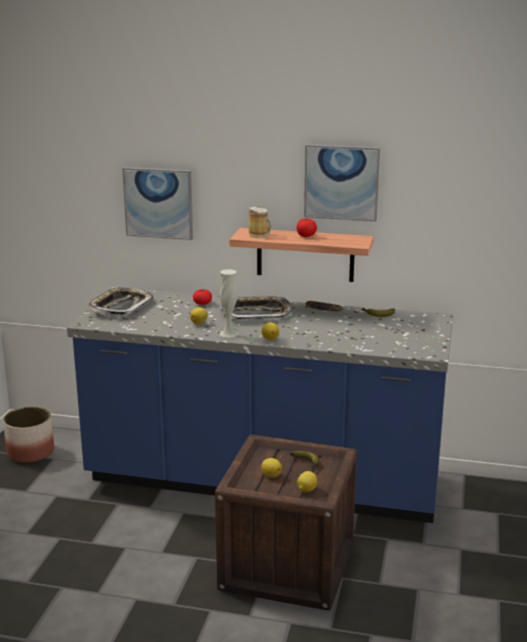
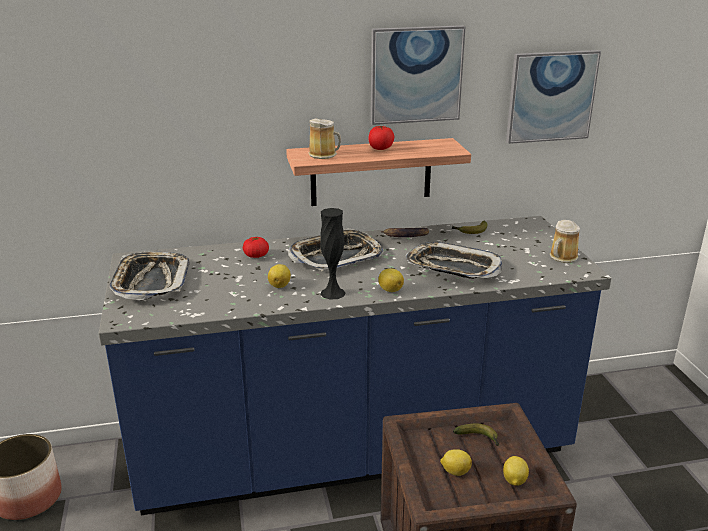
camera: 25 degrees left, 5 degrees up
(158, 203) = (170, 129): picture -> picture (551, 96)
(229, 333) = (332, 293): white vase -> black vase
(332, 334) = (452, 267): none -> tray
(426, 343) = (562, 257): none -> mug

